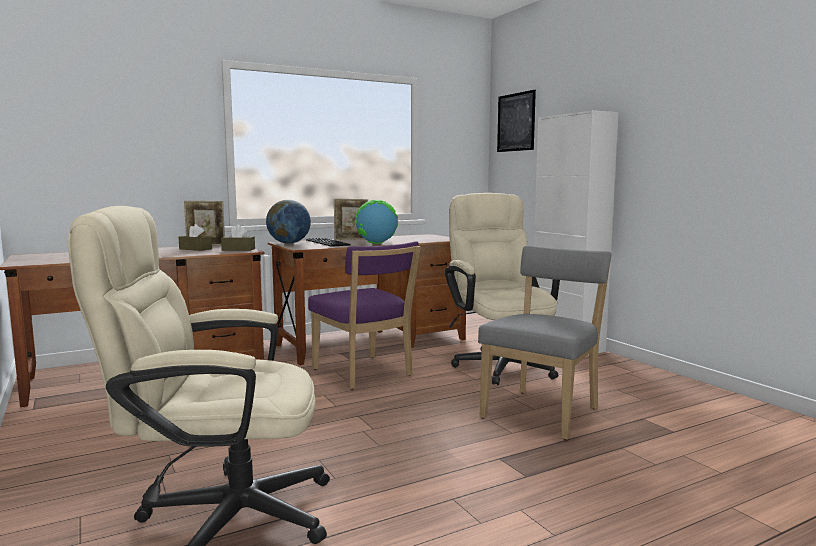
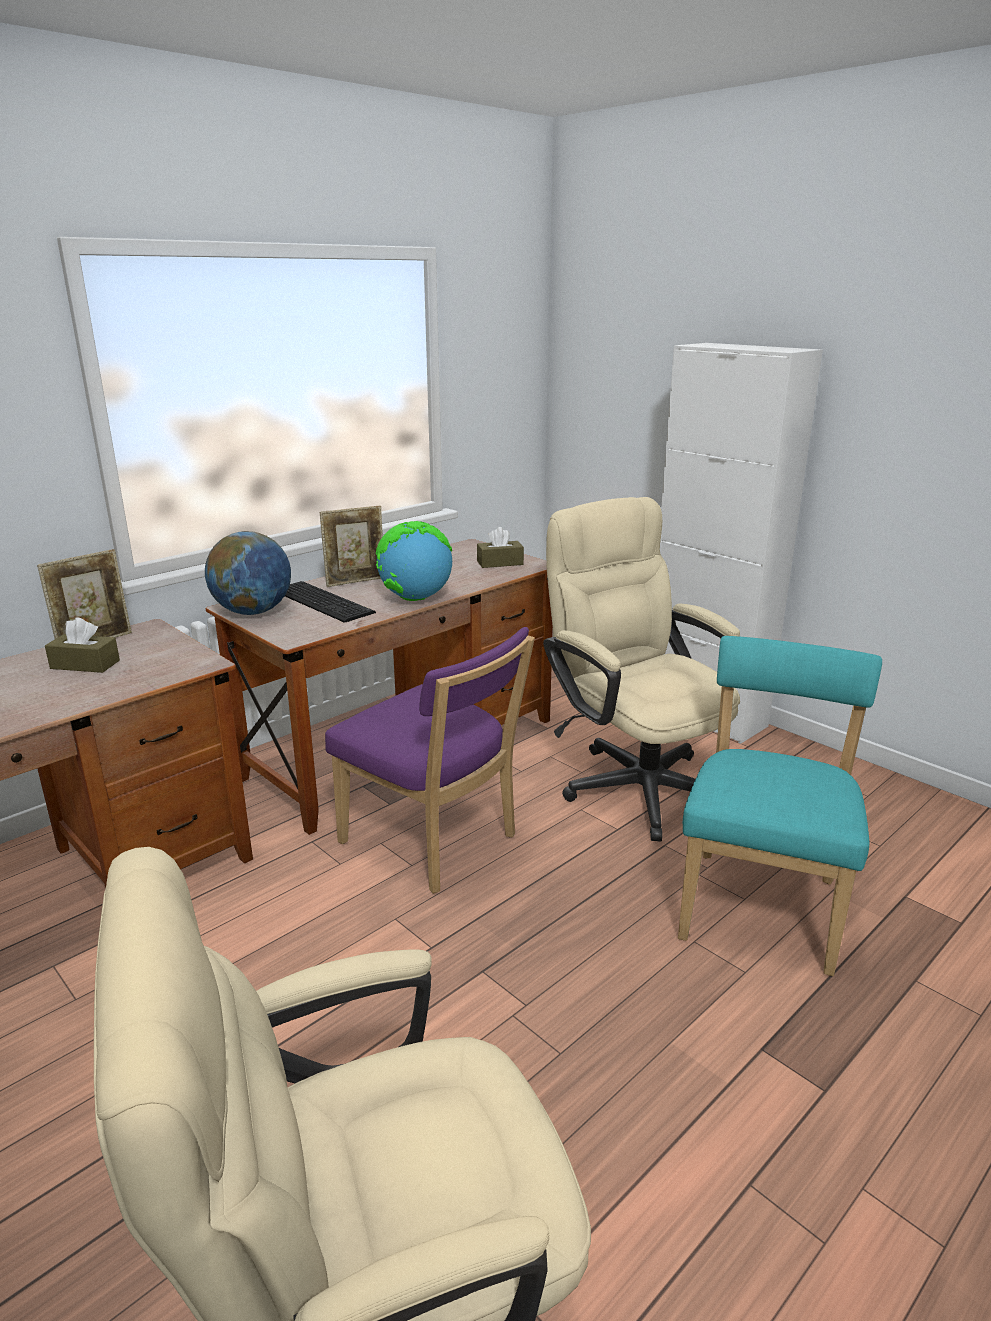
camera: 15 degrees left, 15 degrees up
(238, 249) = (176, 659): brown tissue box -> brown tissue box (500, 563)
(516, 122) = (606, 330): picture -> none
(543, 411) = (761, 903): grey chair -> turquoise chair

